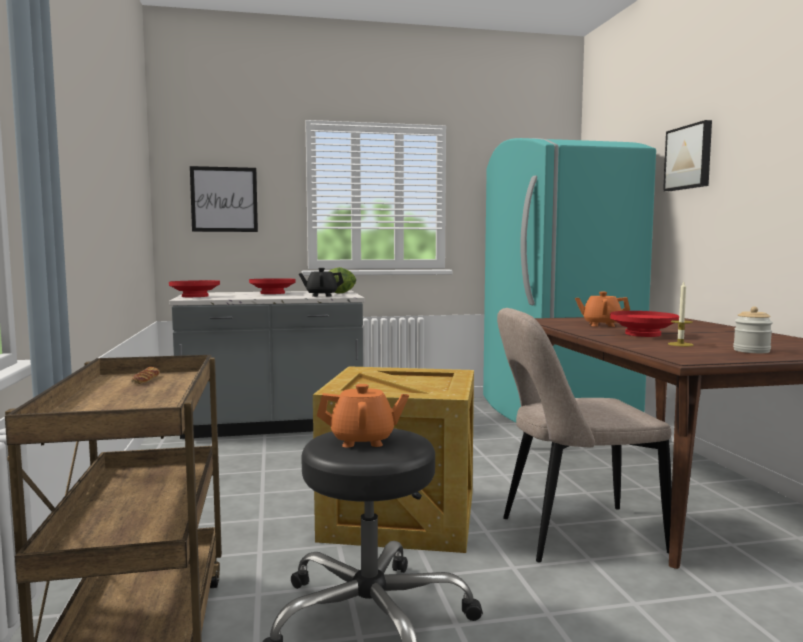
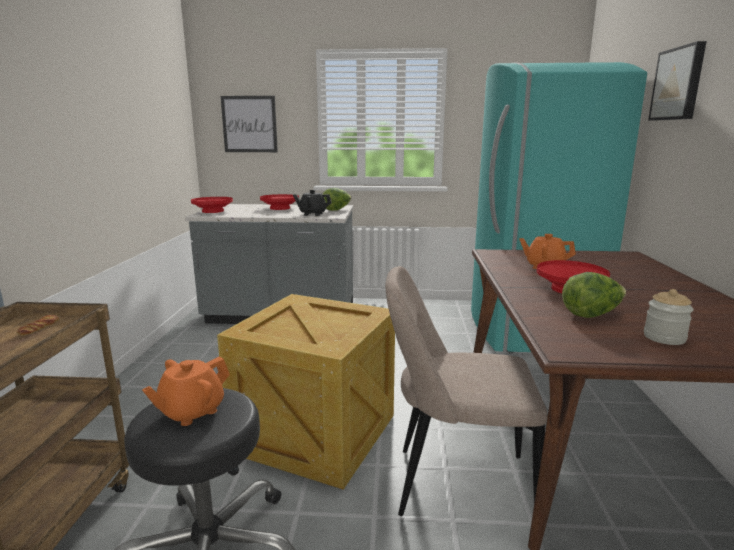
camera: 15 degrees right, 10 degrees up
(363, 441) = (191, 412): orange teapot -> orange teapot turned 120 degrees clockwise
(680, 344) = (591, 314): candle -> lettuce

